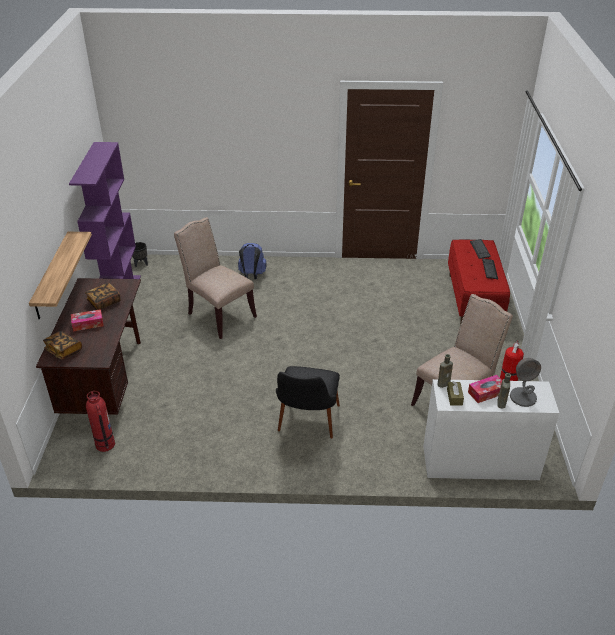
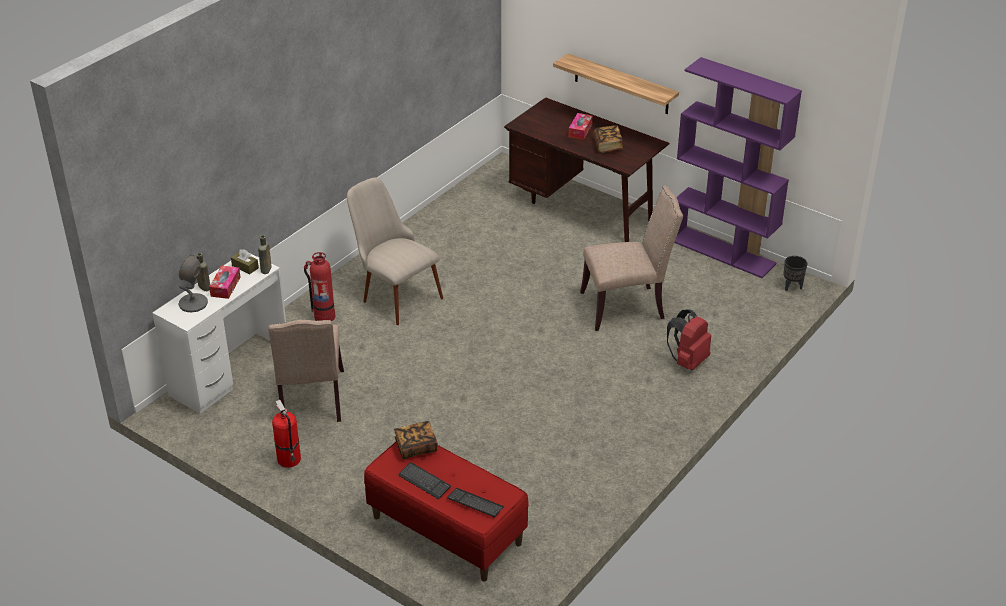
camera: 125 degrees right, 0 degrees up
(64, 350) = (552, 112): book -> book (416, 447)
(105, 445) = (497, 187): fire extinguisher -> fire extinguisher (324, 316)
(252, 275) = (687, 361): blue backpack -> red backpack
(307, 426) = (394, 294): black chair -> beige chair

